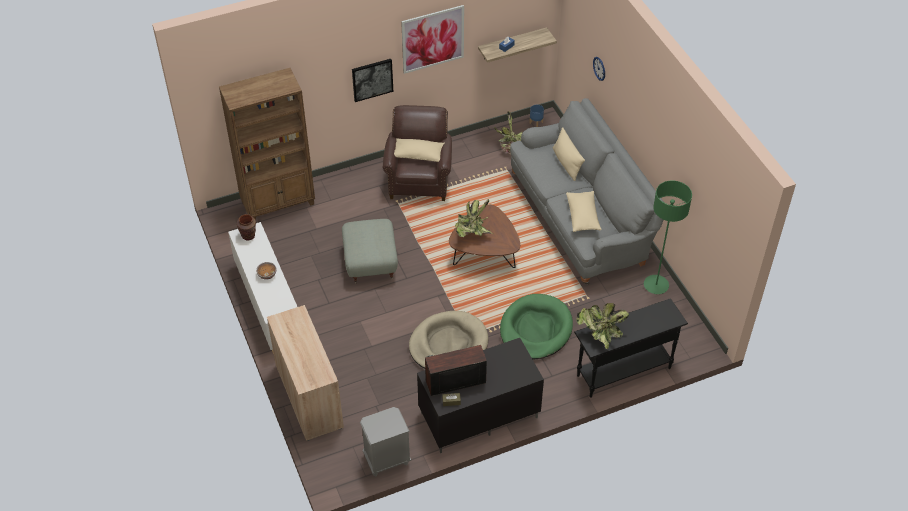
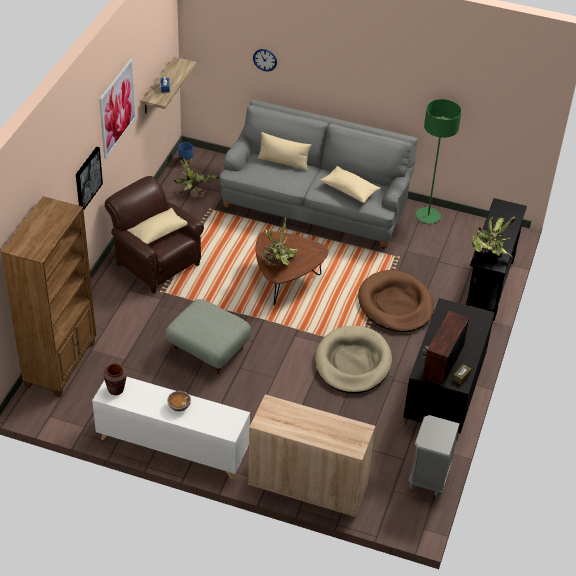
camera: 50 degrees left, 5 degrees down
(535, 329) = (395, 305): green dog bed -> brown dog bed

